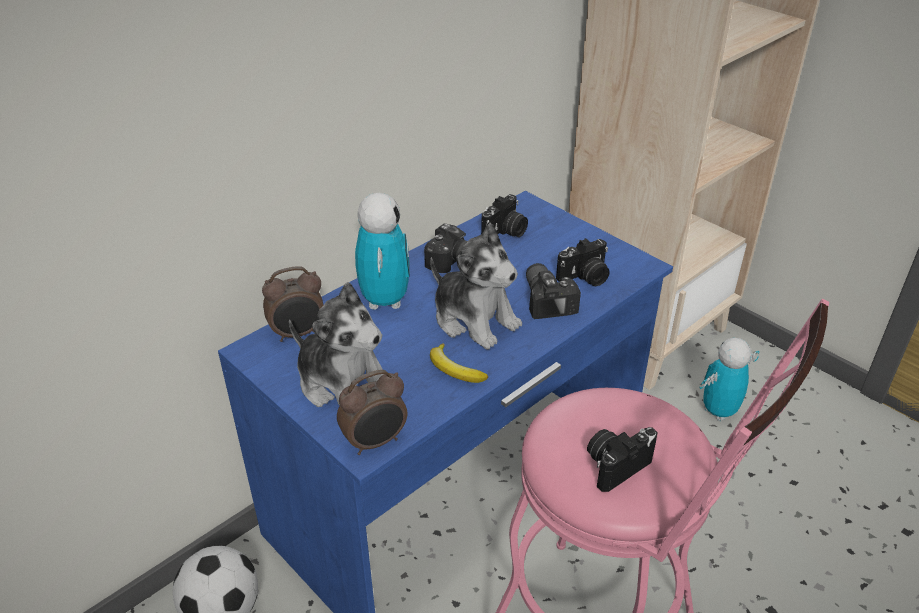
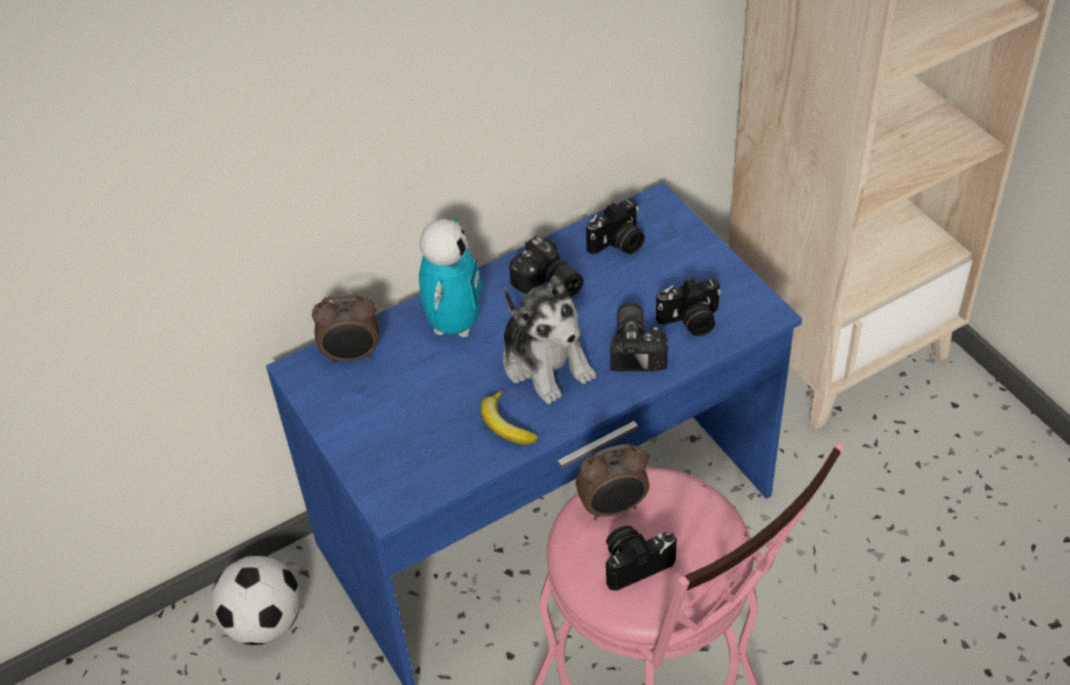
camera: 15 degrees right, 10 degrees up
(343, 383) = (386, 424): plush toy -> none
(375, 442) = (402, 498): alarm clock -> alarm clock (613, 508)
(718, 411) = (894, 471): toy robot -> none

